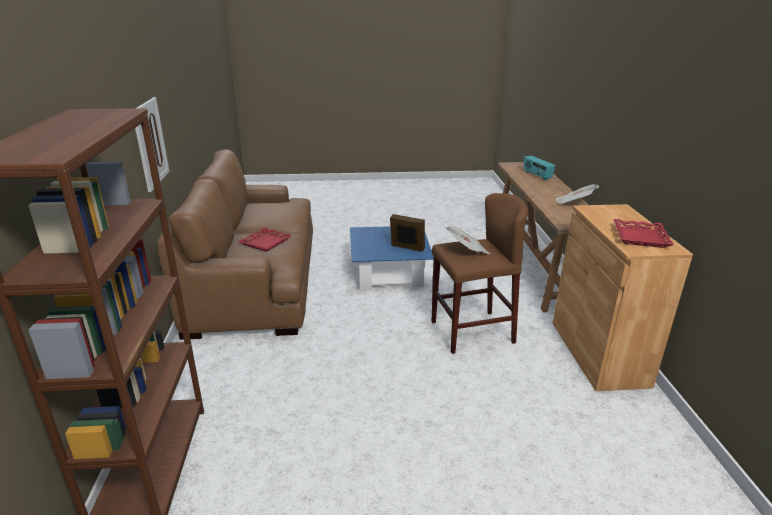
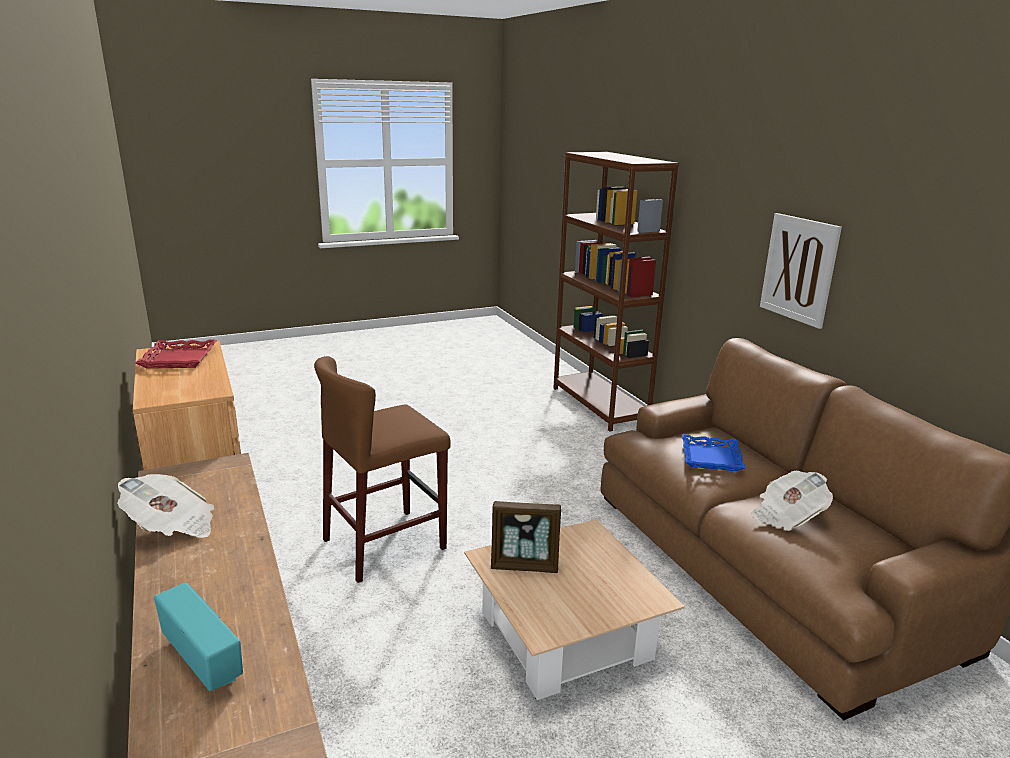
camera: 160 degrees right, 5 degrees down
(266, 243) = (710, 457): red tray -> blue tray
(389, 273) = (565, 635): blue coffee table -> beige coffee table
(466, 251) = (397, 422): newspaper -> newspaper (787, 516)

